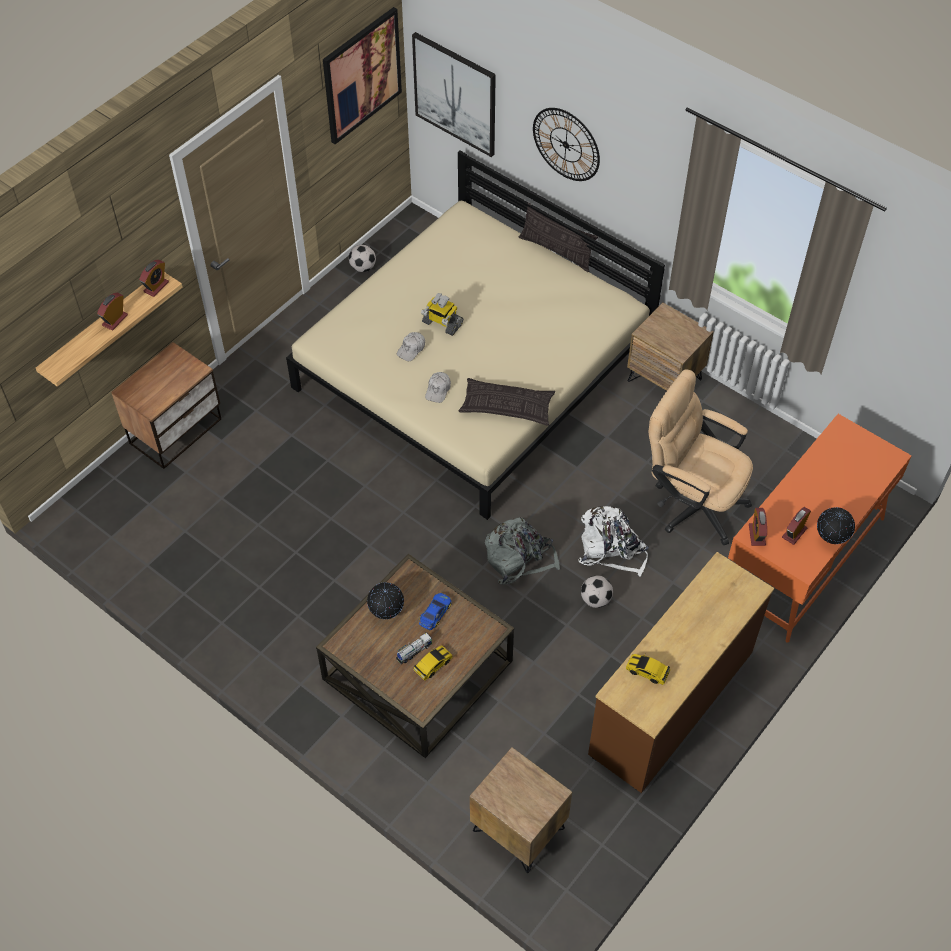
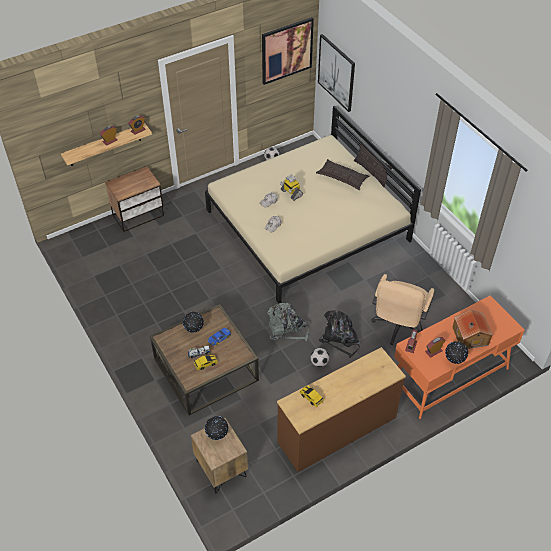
camera: 20 degrees right, 5 degrees down
(507, 406) = (306, 244): pillow -> pillow (342, 177)
(513, 781) = (217, 435): none -> globe
(566, 144) = (383, 109): wall clock -> none
(611, 549) = (340, 339): white backpack -> black backpack
(665, 380) = (411, 259): brown nightstand -> none
(691, 502) = (397, 327): beige office chair -> beige office chair turned 120 degrees counterclockwise
(837, 492) = (469, 336): none -> toy house

